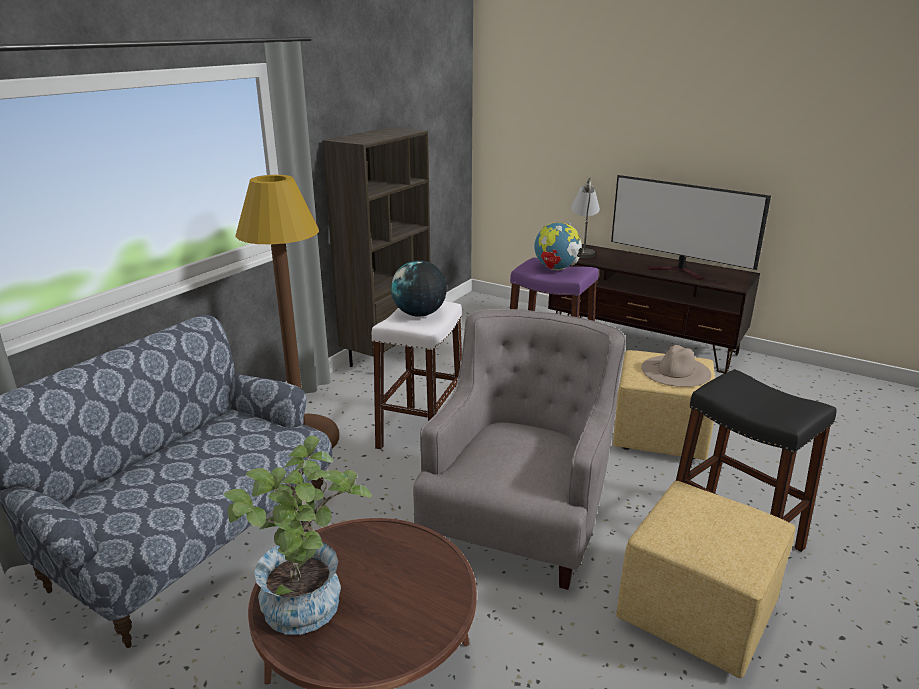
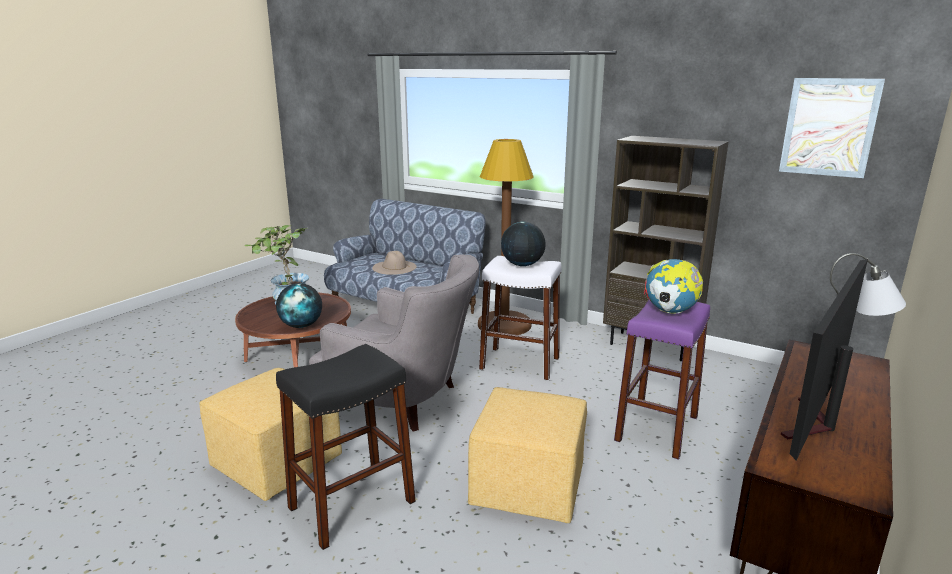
camera: 90 degrees right, 5 degrees down
(434, 100) = (829, 127): none -> picture
(439, 565) = (301, 326): none -> globe
(676, 371) = (525, 416): beige hat -> beige hat (394, 267)

